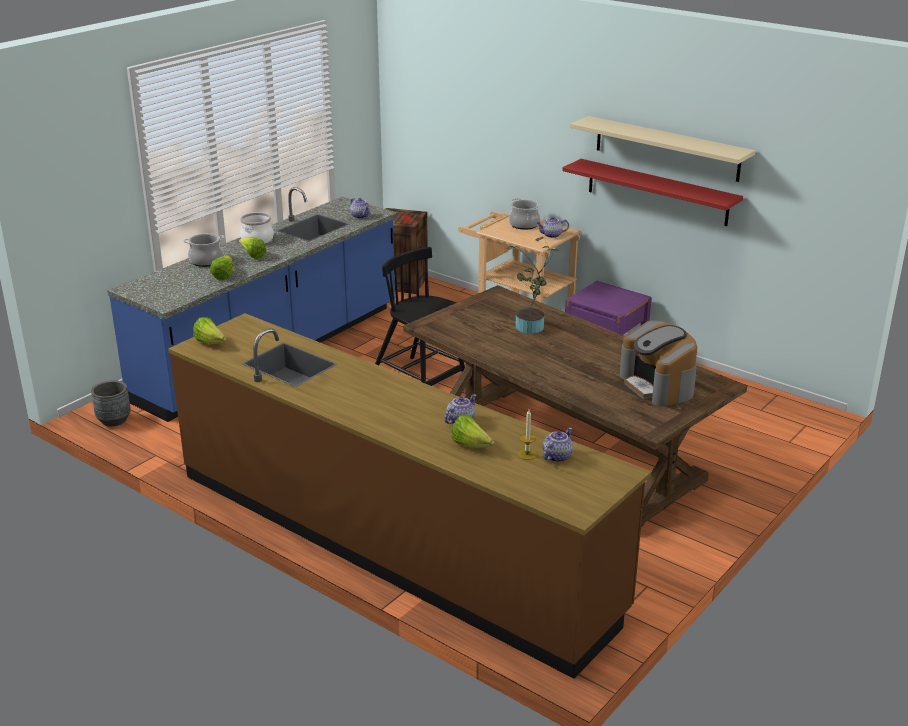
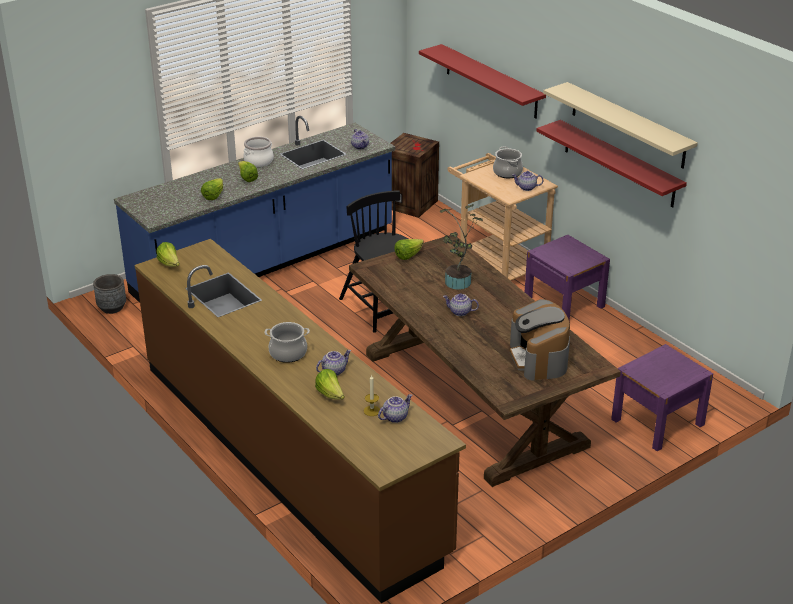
camera: 15 degrees right, 5 degrees up
(206, 261) = (206, 179): cooking pot -> cooking pot (288, 353)
(462, 309) = (408, 255): none -> lettuce
(491, 133) = (491, 81): none -> red shelf
(548, 354) = (460, 312): none -> teapot
(759, 446) = (657, 422): none -> purple nightstand

